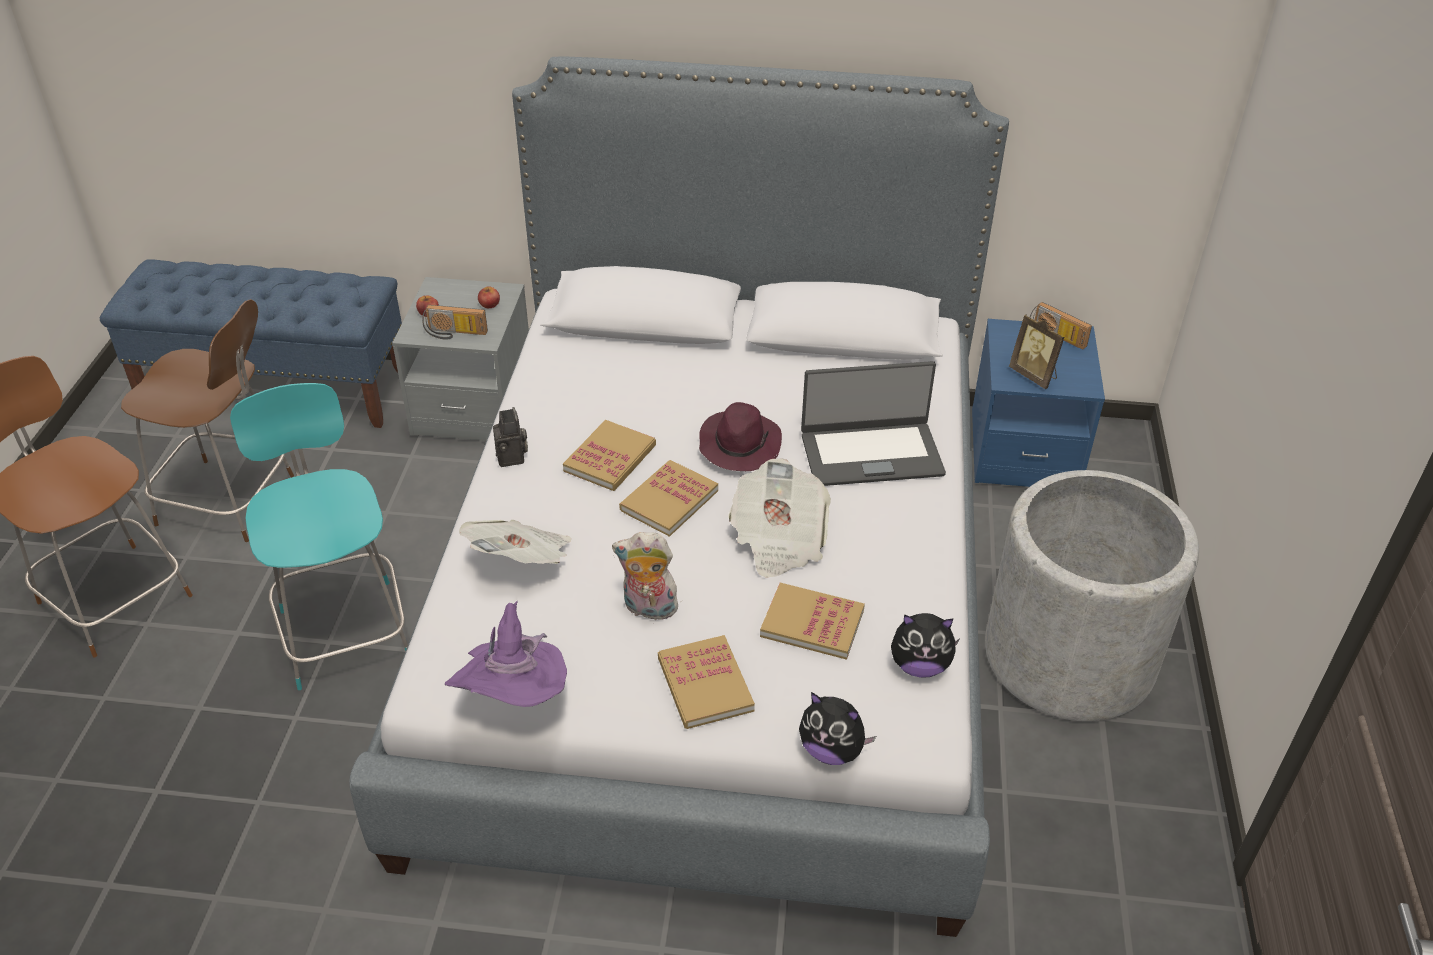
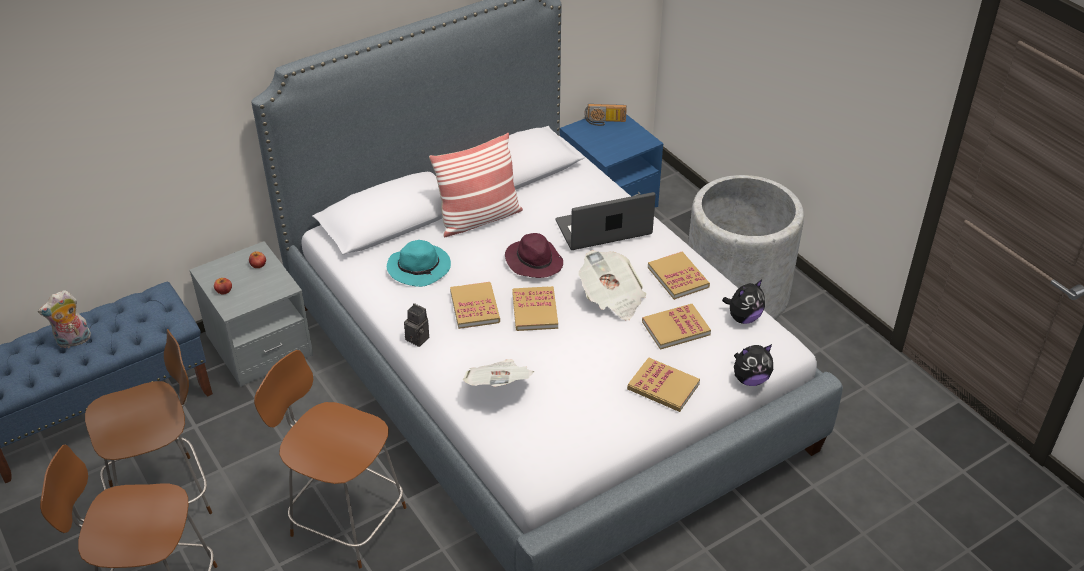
camera: 40 degrees left, 0 degrees up
(344, 629) = (345, 519): turquoise chair -> brown chair
(454, 334) = (260, 294): radio -> none
(516, 697) = (585, 451): purple hat -> none
(609, 384) = (420, 268): none -> turquoise hat
(648, 609) = (592, 370): plush toy -> plush toy (73, 341)
(739, 365) = (479, 218): none -> pillow
(871, 453) = (604, 229): laptop -> laptop turned 150 degrees counterclockwise
(894, 563) = (678, 277): none -> book
(1034, 375) = (617, 148): picture frame -> none

